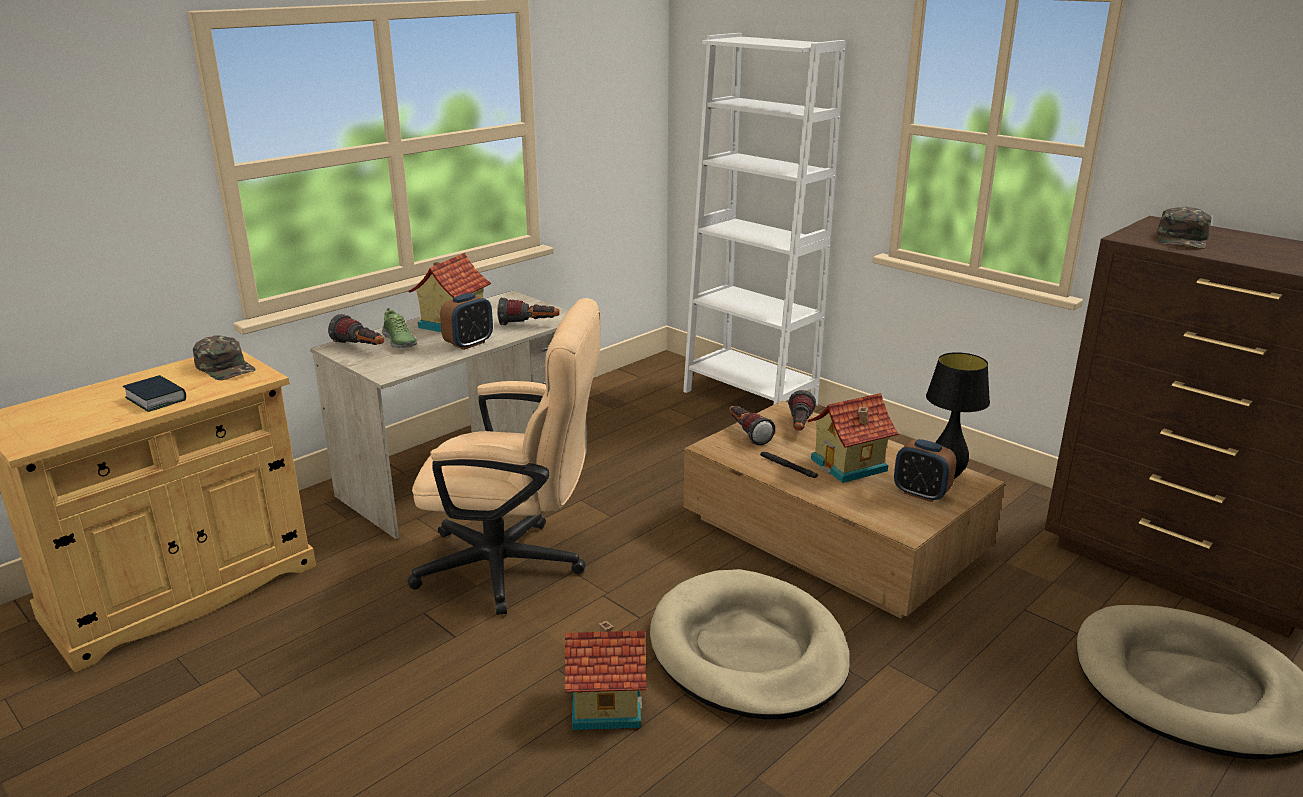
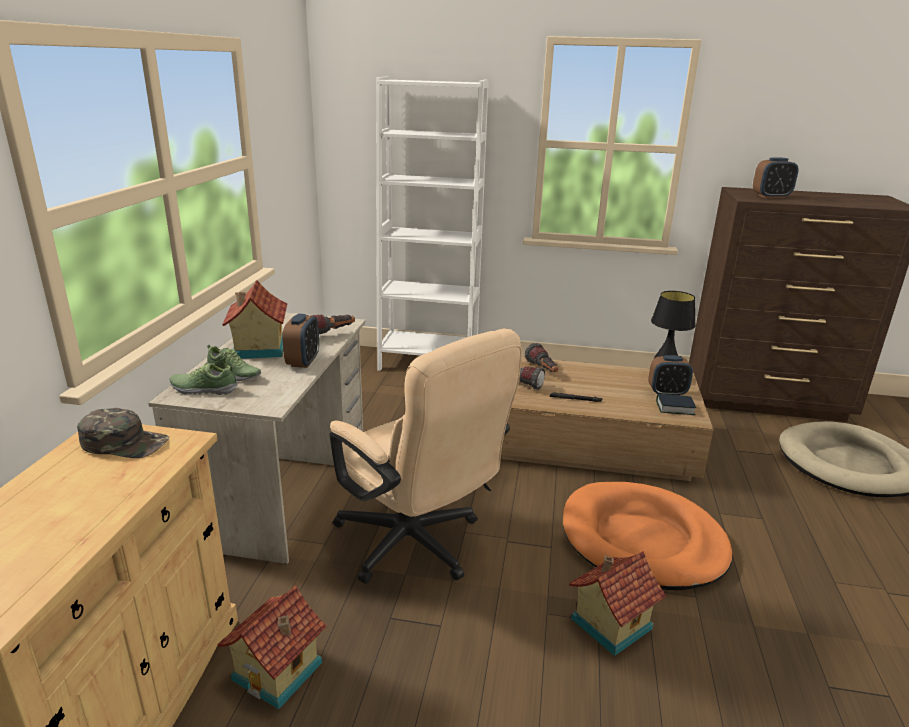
camera: 35 degrees left, 0 degrees up
(156, 399) = (94, 501): book -> book (675, 408)
(361, 347) = (204, 389): flashlight -> shoe
(515, 567) = (417, 546): beige office chair -> beige office chair turned 75 degrees clockwise
(748, 651) = (642, 540): beige dog bed -> orange dog bed
(850, 466) = (607, 387): toy house -> toy house (279, 672)
(1182, 239) = (771, 197): green cap -> alarm clock

